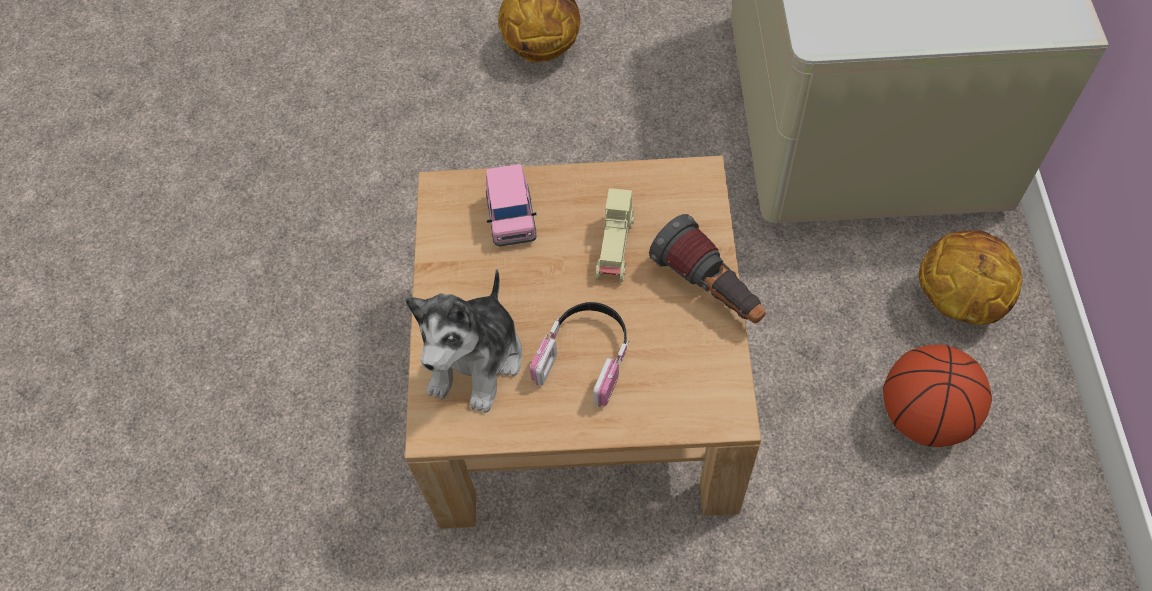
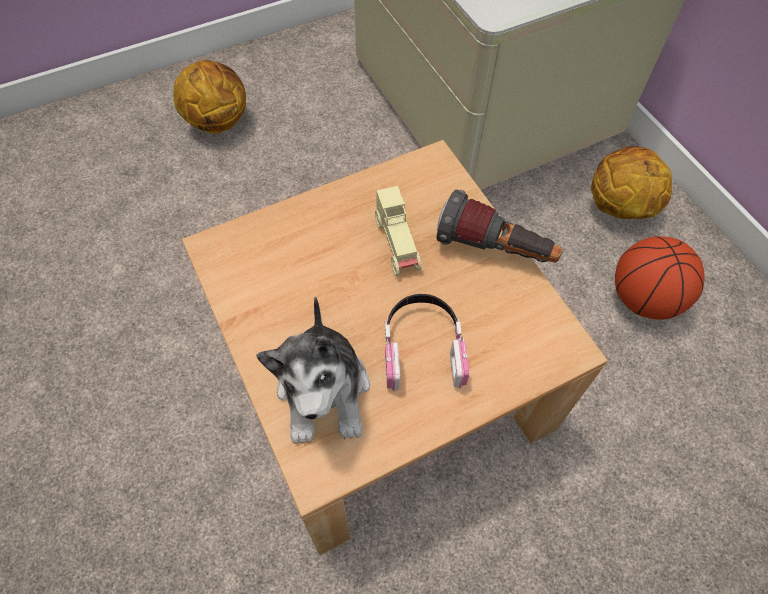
camera: 30 degrees left, 0 degrees up
(512, 219) = (291, 250): pink toy car -> none

